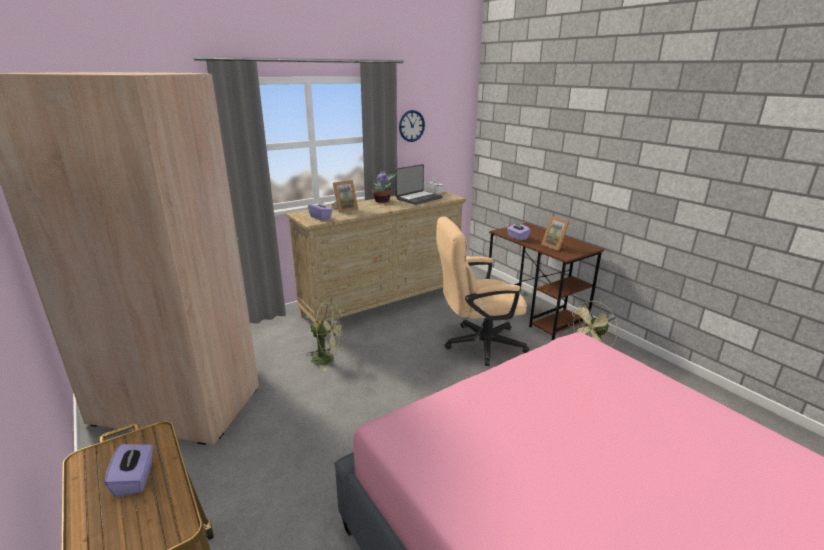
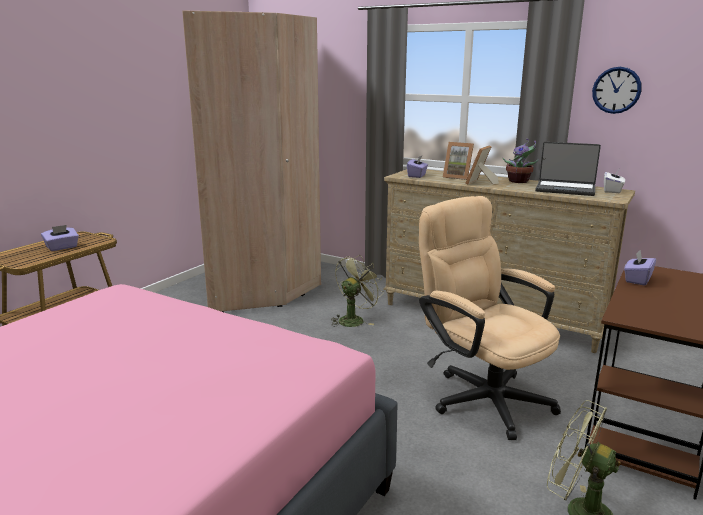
camera: 65 degrees right, 5 degrees down
(328, 358) = (354, 319): green fan -> green fan turned 120 degrees counterclockwise
(555, 246) = (656, 307): picture frame -> picture frame (480, 183)

